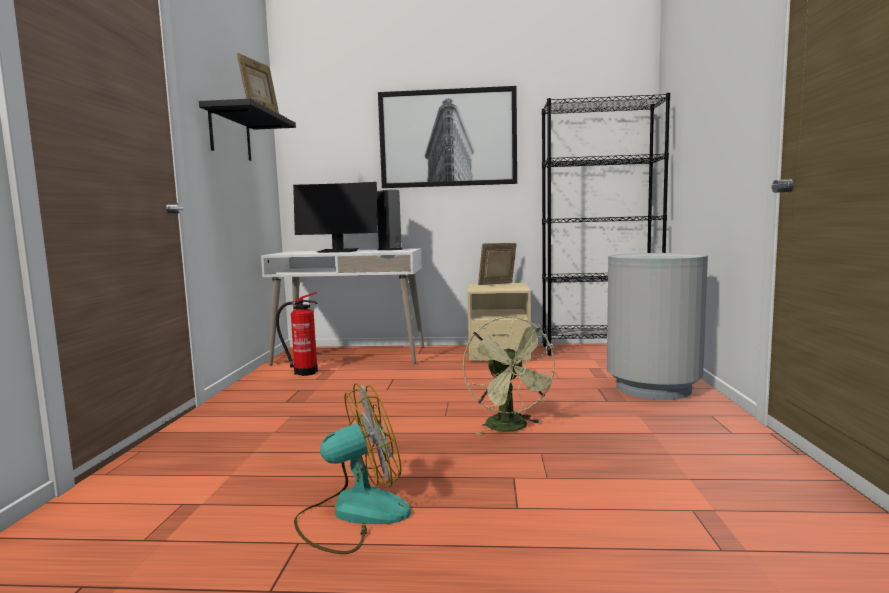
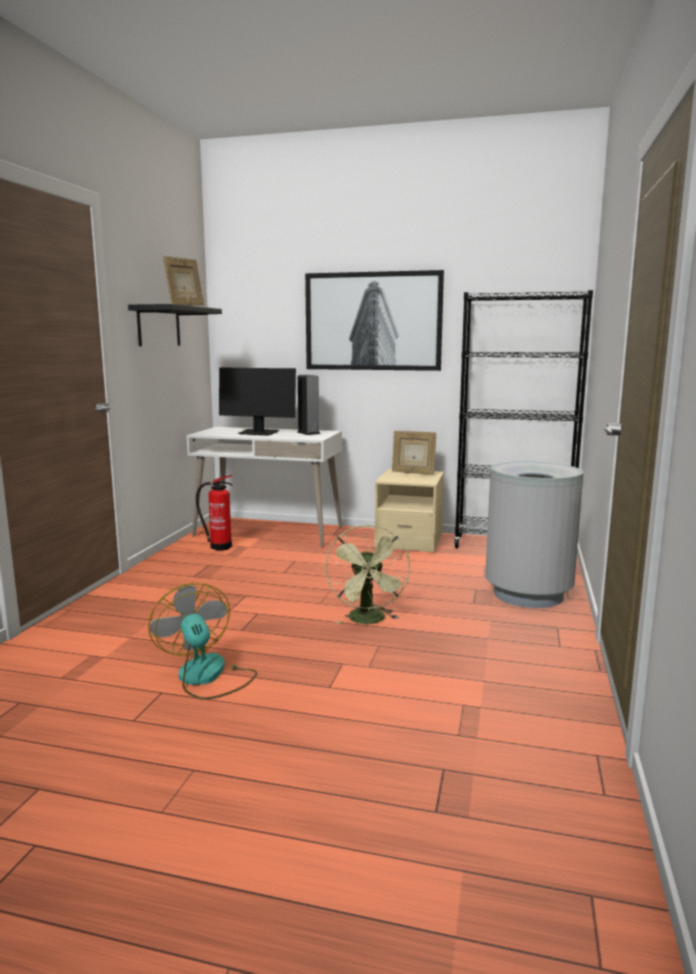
camera: 10 degrees right, 5 degrees up
(353, 514) = (207, 677): fan -> fan turned 105 degrees counterclockwise
(497, 284) = (413, 473): picture frame -> picture frame turned 120 degrees counterclockwise

